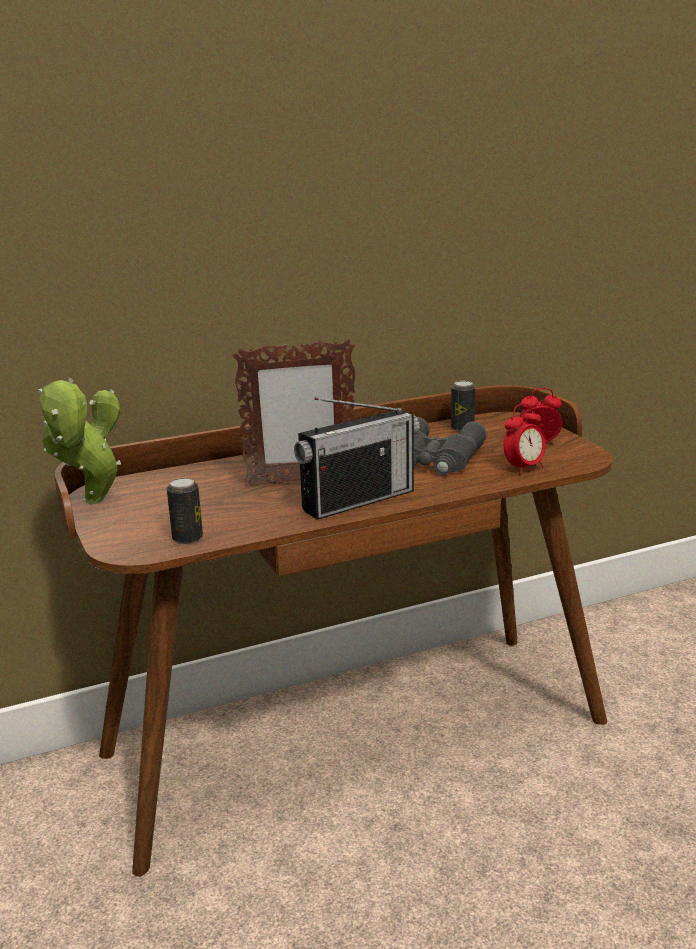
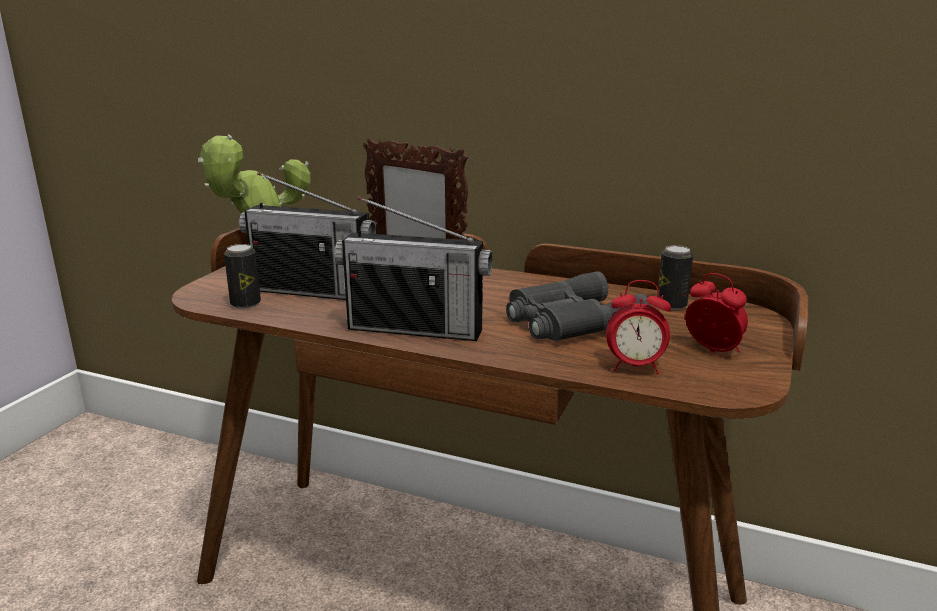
camera: 45 degrees right, 0 degrees up
(215, 509) = (313, 291): none -> radio

